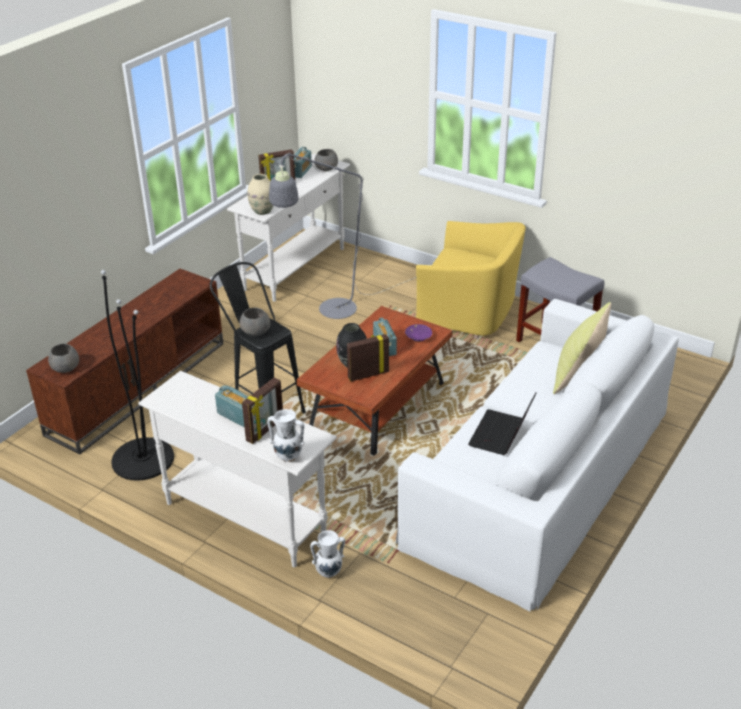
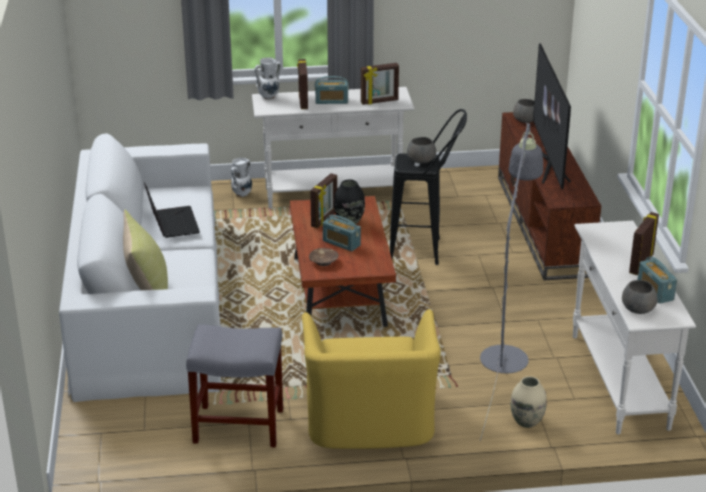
camera: 140 degrees right, 5 degrees down
(139, 317) = (548, 162): none -> television
(143, 459) = (453, 192): black floor lamp -> none
(197, 392) = (379, 101): none -> picture frame
(262, 211) = (594, 230): beige vase -> beige vase (526, 421)
(418, 337) = (324, 261): purple bowl -> brown bowl
(469, 311) = (370, 421): yellow armchair -> yellow armchair turned 75 degrees counterclockwise

